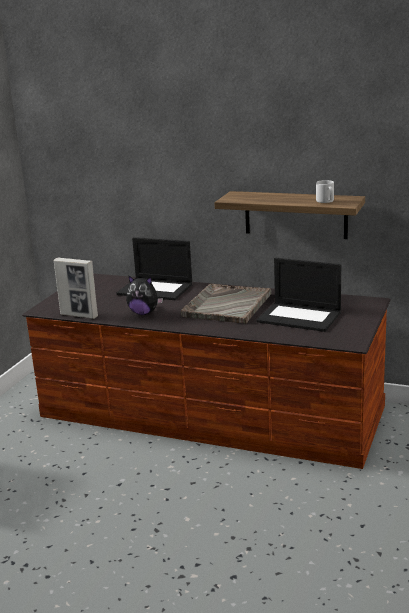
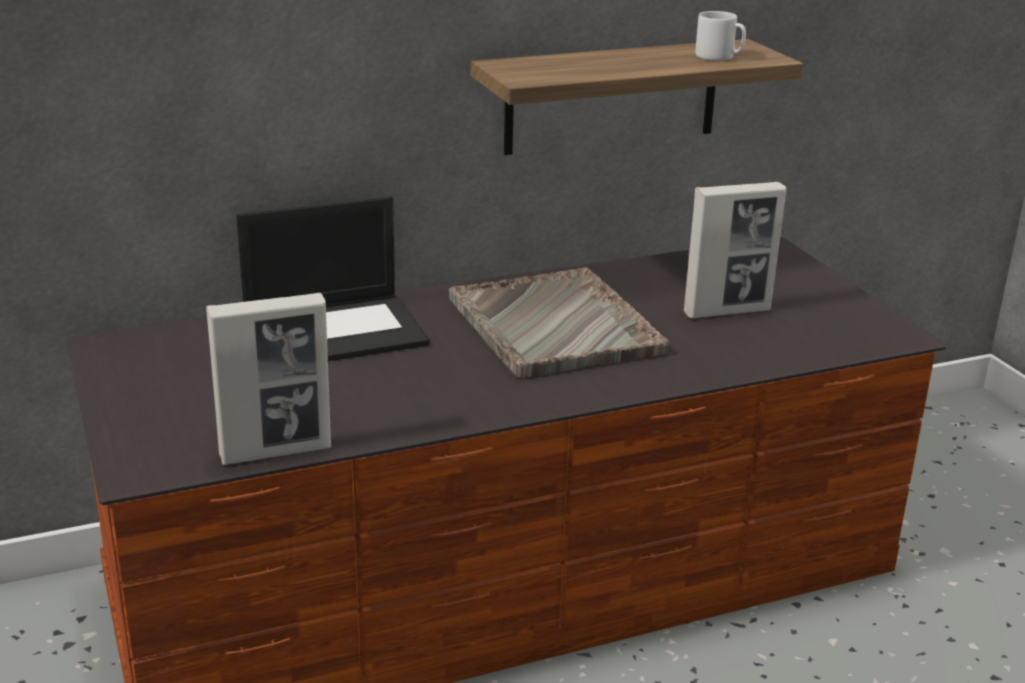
camera: 45 degrees left, 5 degrees up
(144, 313) = (420, 395): plush toy -> none
(300, 317) = (727, 311): laptop -> picture frame

